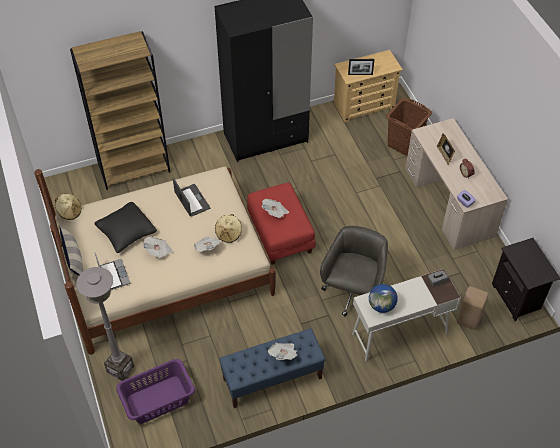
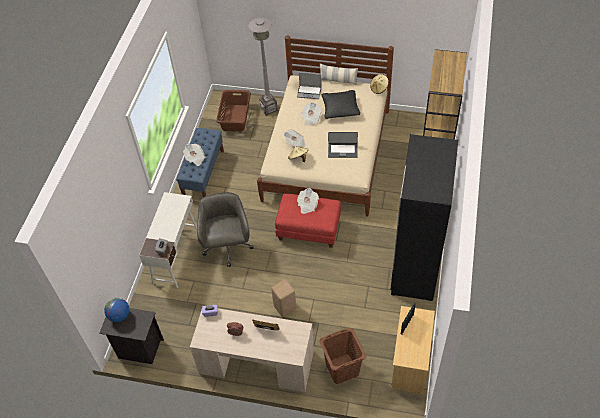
camera: 125 degrees right, 0 degrees up
(157, 399) = (235, 118): purple laundry basket -> brown laundry basket
(353, 292) = (227, 247): grey office chair -> grey office chair turned 150 degrees counterclockwise
(381, 306) = (172, 207): globe -> globe (119, 316)
(468, 320) = (150, 303): beige stool -> beige stool (285, 307)

